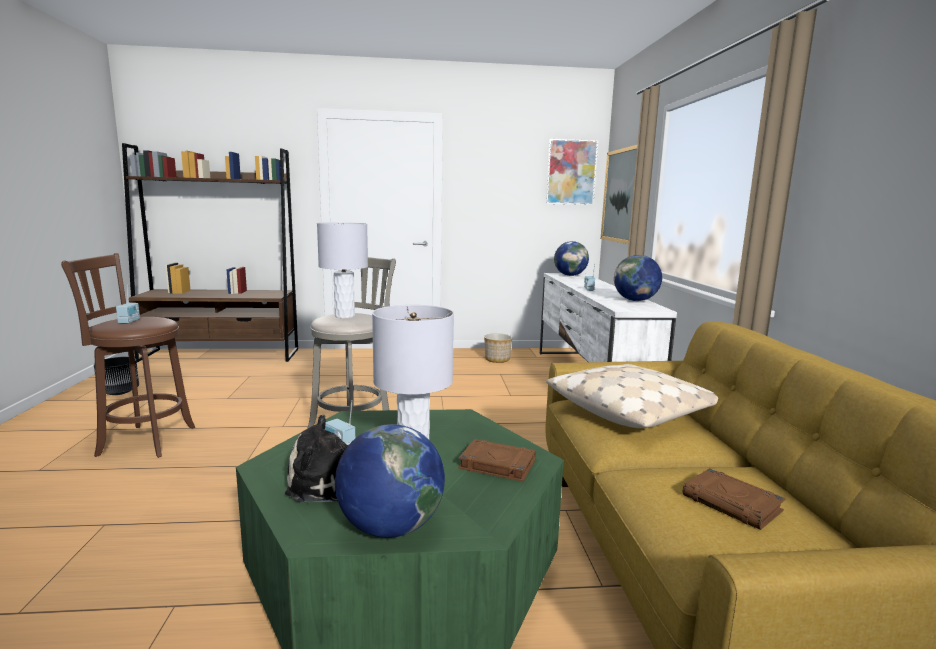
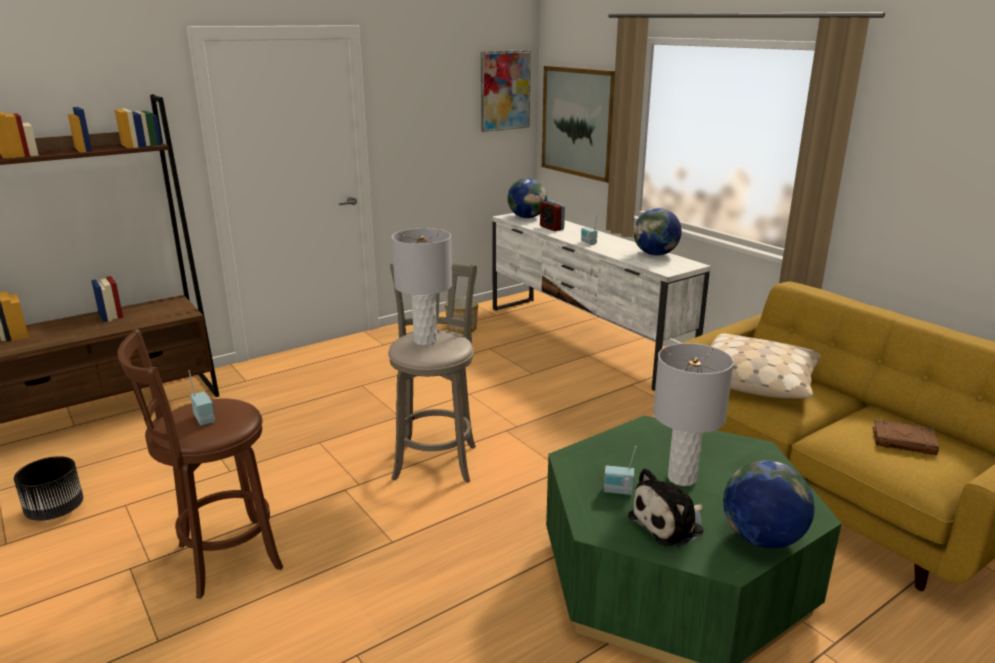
camera: 30 degrees left, 10 degrees up
(496, 464) = (743, 463): brown book -> none
(576, 281) = (551, 228): none -> alarm clock

